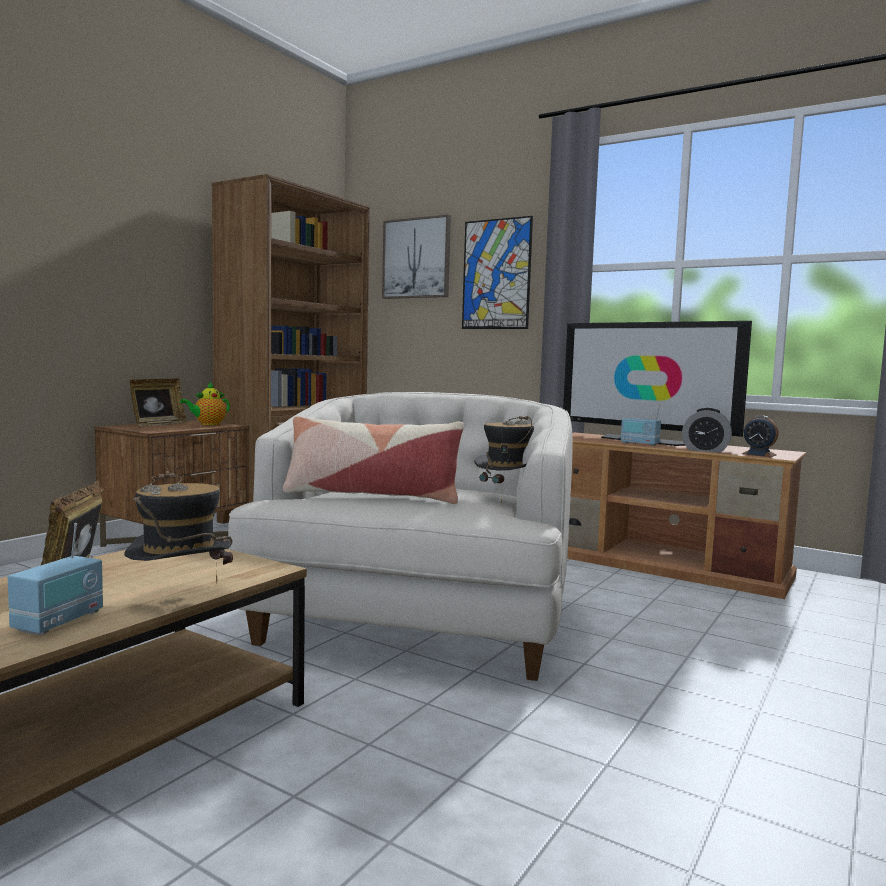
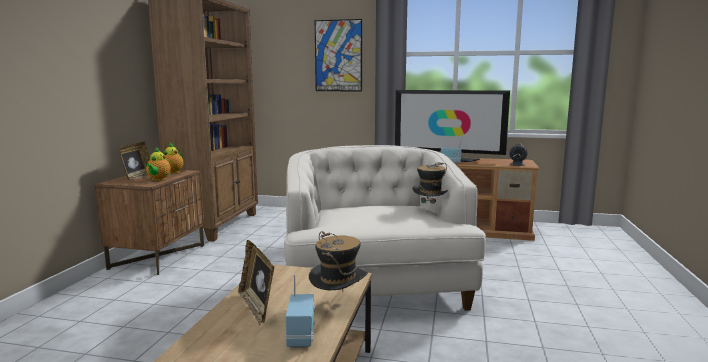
camera: 20 degrees left, 5 degrees up
(175, 428) = (158, 179): none -> teapot
(371, 495) = (362, 219): pillow -> none
(416, 258) = (278, 43): picture -> none
(705, 450) = (489, 164): alarm clock -> none

